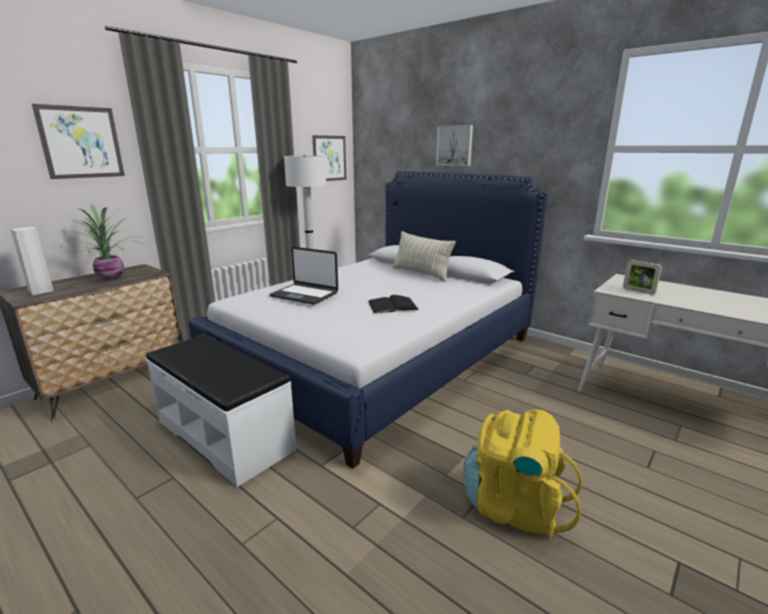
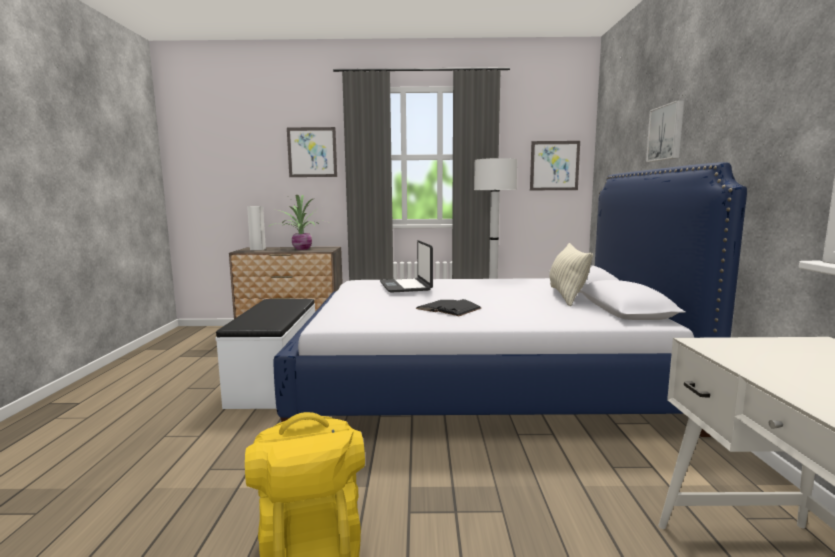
camera: 50 degrees right, 10 degrees down
(638, 291) = (770, 358): picture frame -> none

